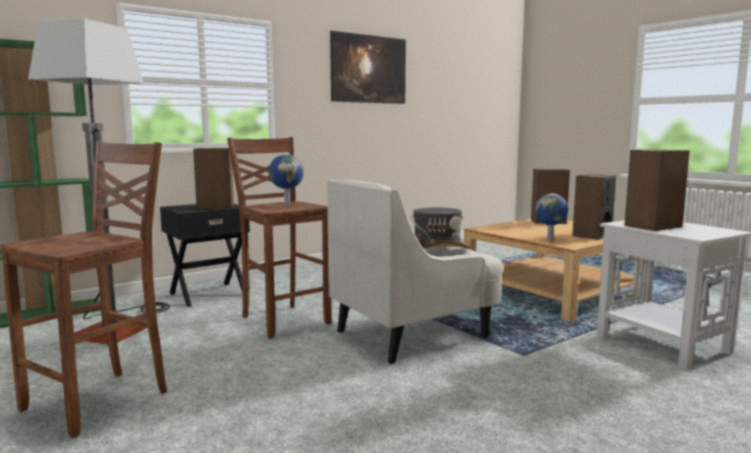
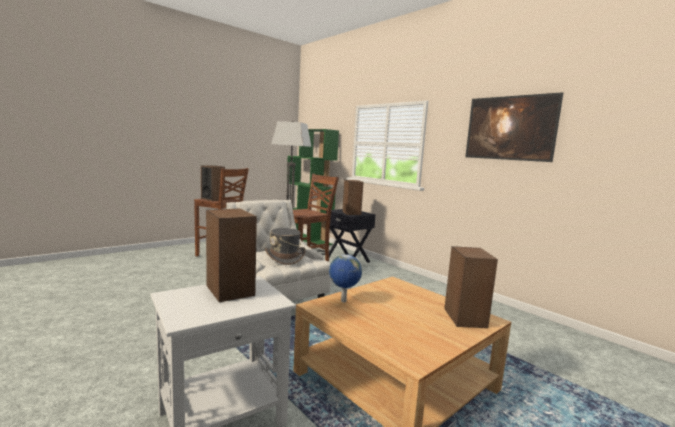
camera: 85 degrees right, 0 degrees up
(287, 204) = (309, 213): globe -> none
(591, 235) = (377, 327): speaker -> speaker (213, 199)

